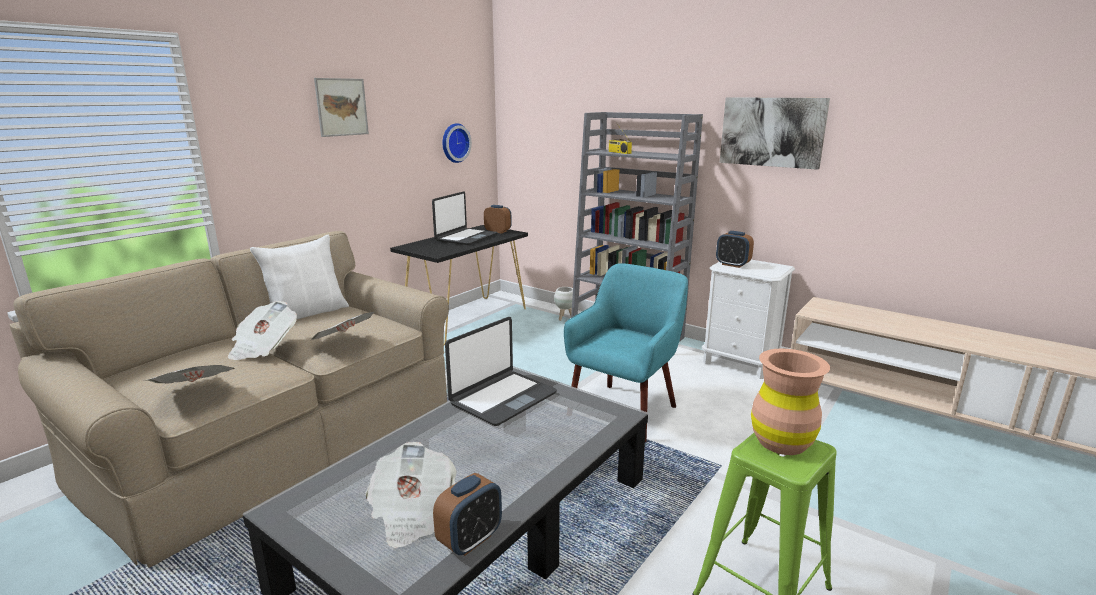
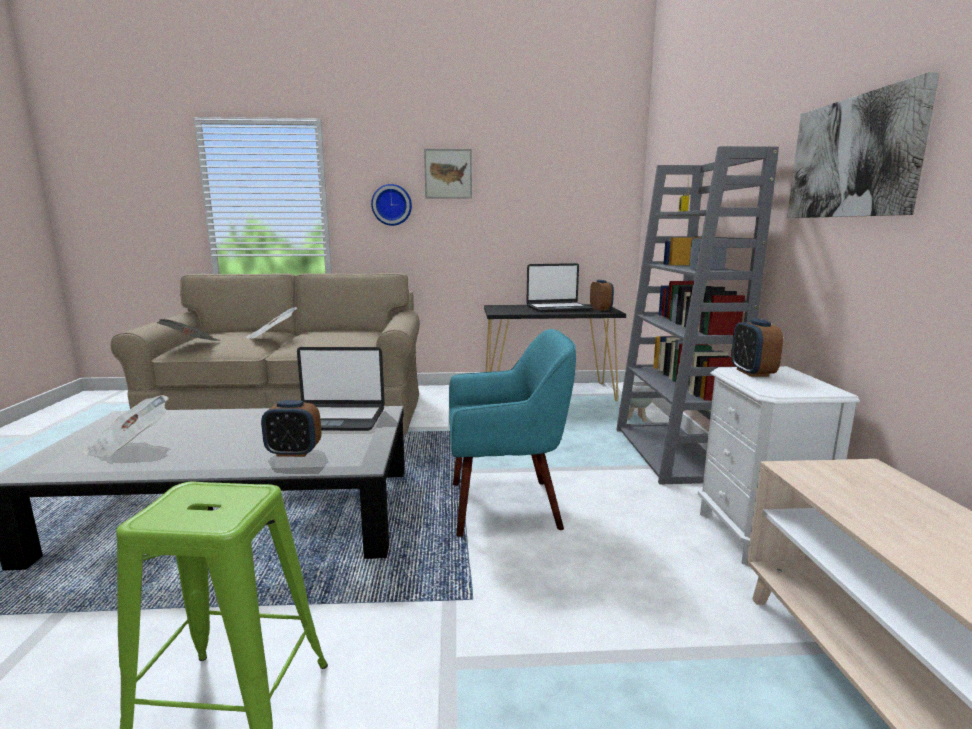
camera: 50 degrees right, 5 degrees down
(307, 313) = (346, 330): white pillow -> none
(344, 342) = (305, 345): newspaper -> none
(454, 143) = (577, 213): wall clock -> wall clock (392, 205)
(470, 540) = (99, 471): alarm clock -> alarm clock (294, 452)
(781, 442) = (223, 500): brown vase -> none

